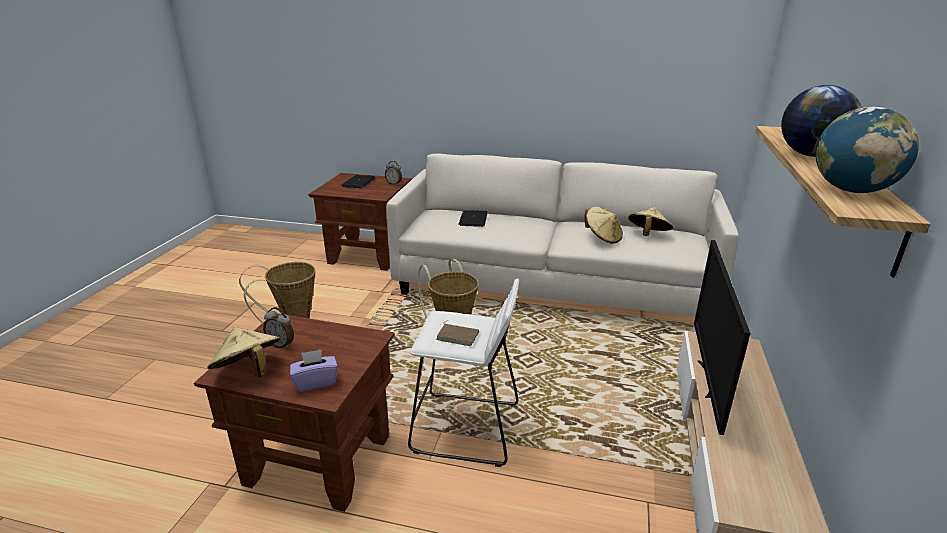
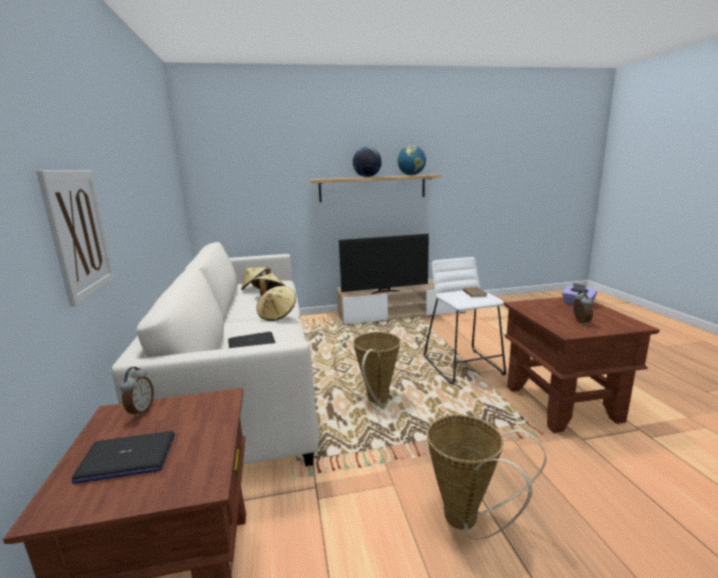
camera: 115 degrees left, 10 degrees down
(249, 371) = (615, 320): beige hat -> beige hat (277, 315)
(440, 95) = (79, 233): none -> picture

